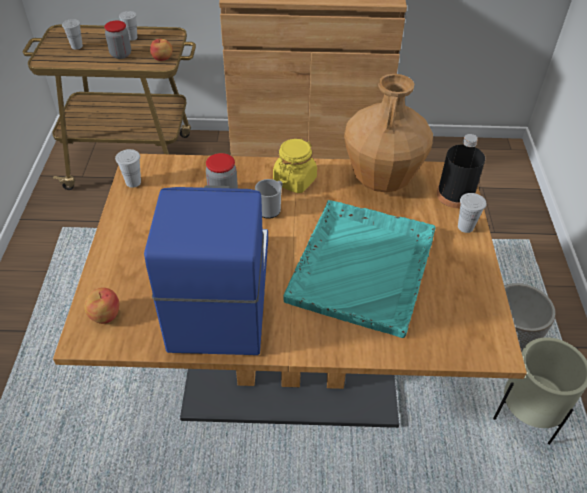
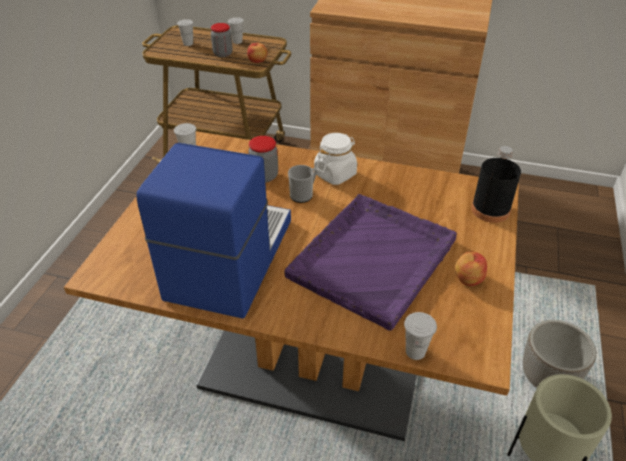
camera: 15 degrees right, 5 degrees down
(105, 315) = (121, 259): apple -> apple (467, 279)
(295, 180) = (335, 174): yellow jar -> white jar
(363, 265) = (374, 258): turquoise tray -> purple tray
(381, 181) = (419, 186): brown vase -> none
(465, 227) = (491, 240): white cup -> white cup (415, 351)

